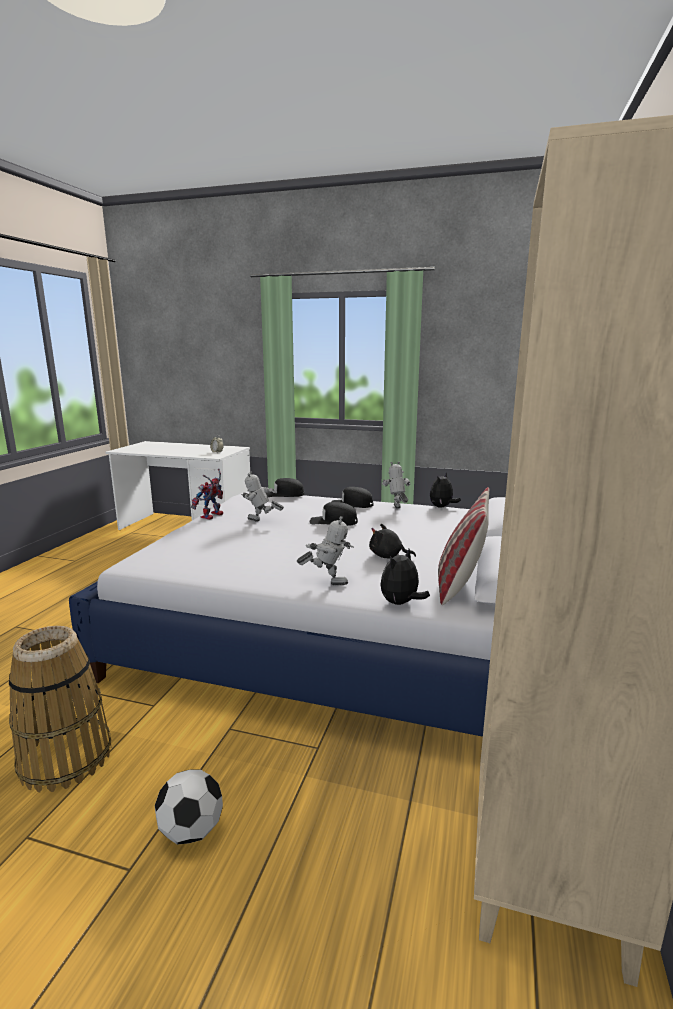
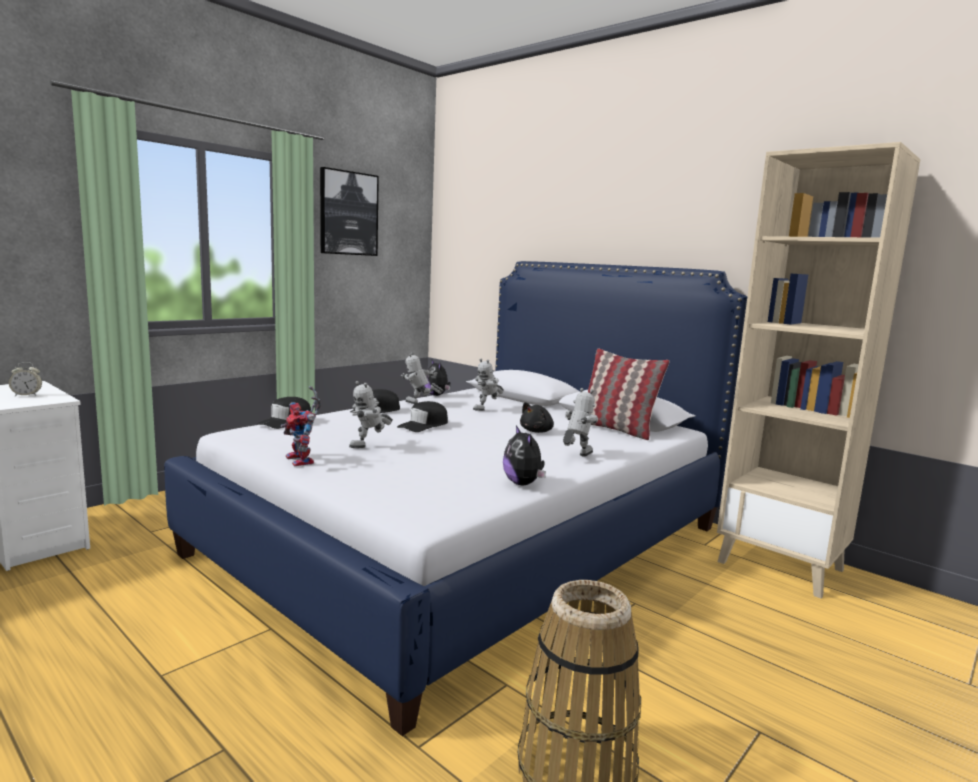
camera: 65 degrees left, 5 degrees down
(191, 831) = (719, 688): football -> none
(401, 603) = (636, 448): plush toy -> plush toy (523, 483)
(427, 529) = (488, 410): none -> toy robot
(469, 331) = (348, 213): none -> picture

